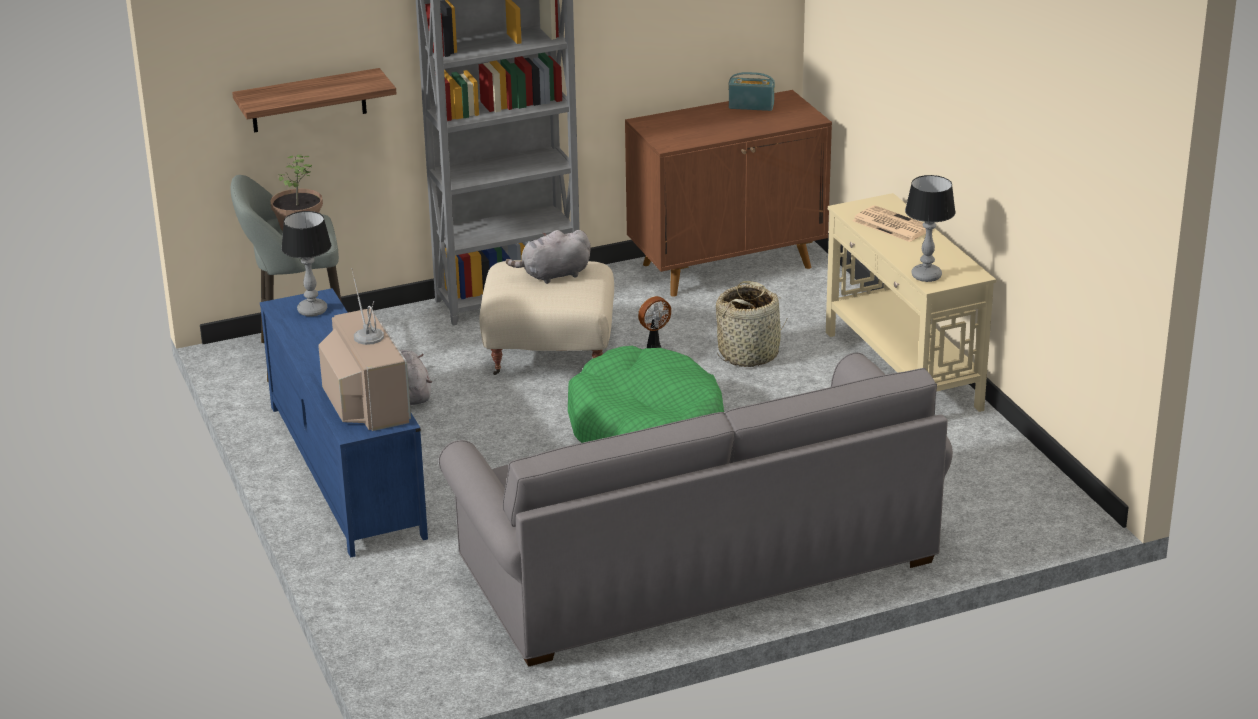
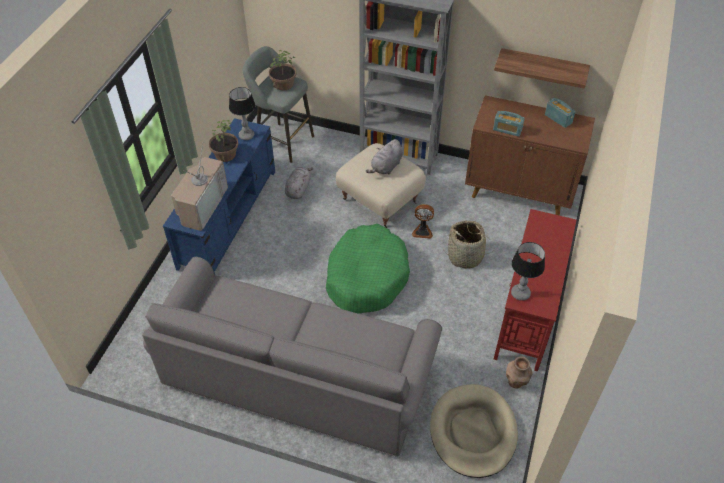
camera: 40 degrees right, 20 degrees up
(308, 101) = (310, 22): shelf -> shelf (542, 67)
(312, 341) = (225, 154): none -> potted plant
(553, 275) = (386, 167): grey plush toy -> grey plush toy turned 75 degrees counterclockwise
(705, 138) = (507, 130): none -> radio
(891, 225) = (546, 243): newspaper -> none
(902, 371) = (526, 316): beige console table -> red console table
(973, 432) = (515, 382): none -> brown vase
(988, 496) = (473, 432): none -> beige dog bed

